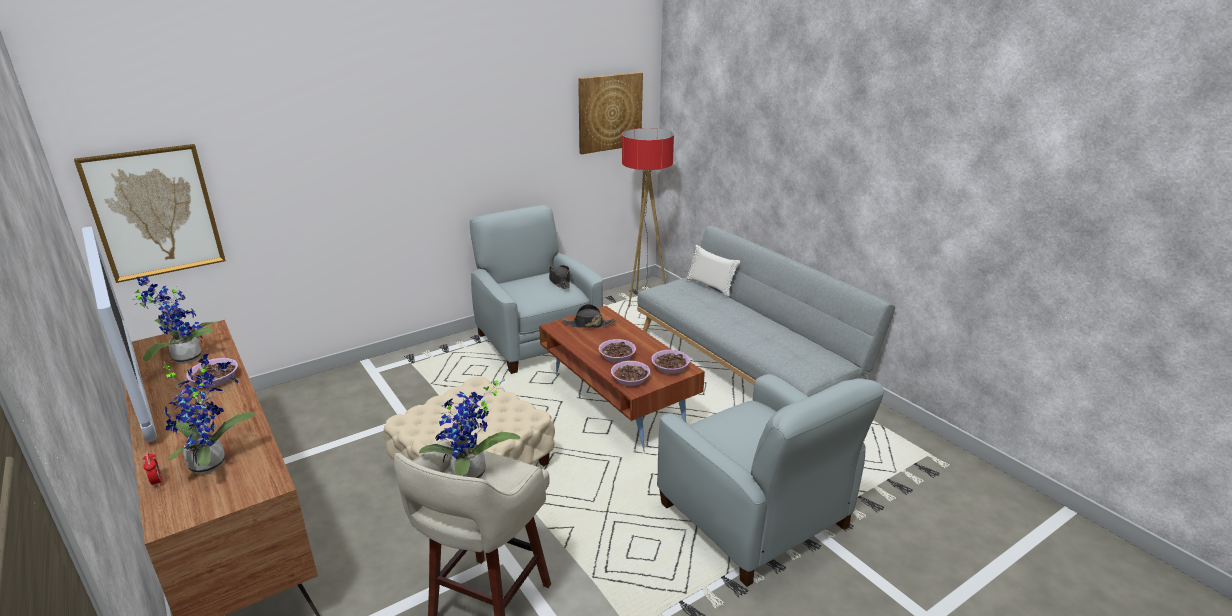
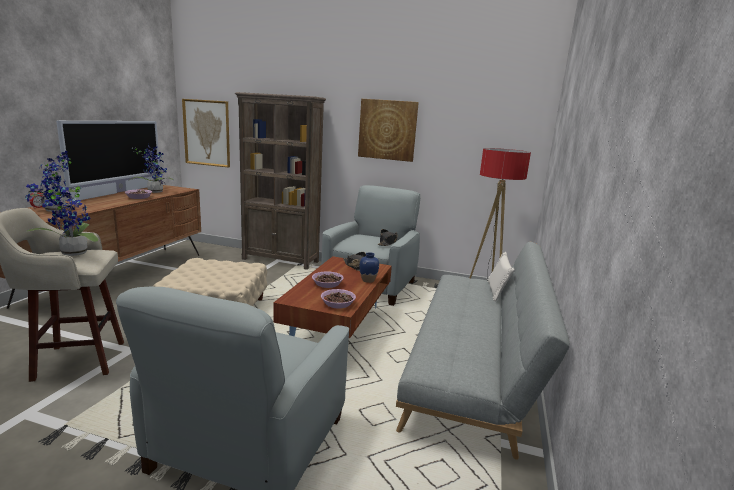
camera: 50 degrees right, 10 degrees down
(376, 369) = (281, 260): none -> brown bookcase
(609, 112) = (495, 134): picture -> picture (387, 130)
(630, 378) = (302, 295): bowl -> none
(631, 332) = (368, 280): none -> blue vase

